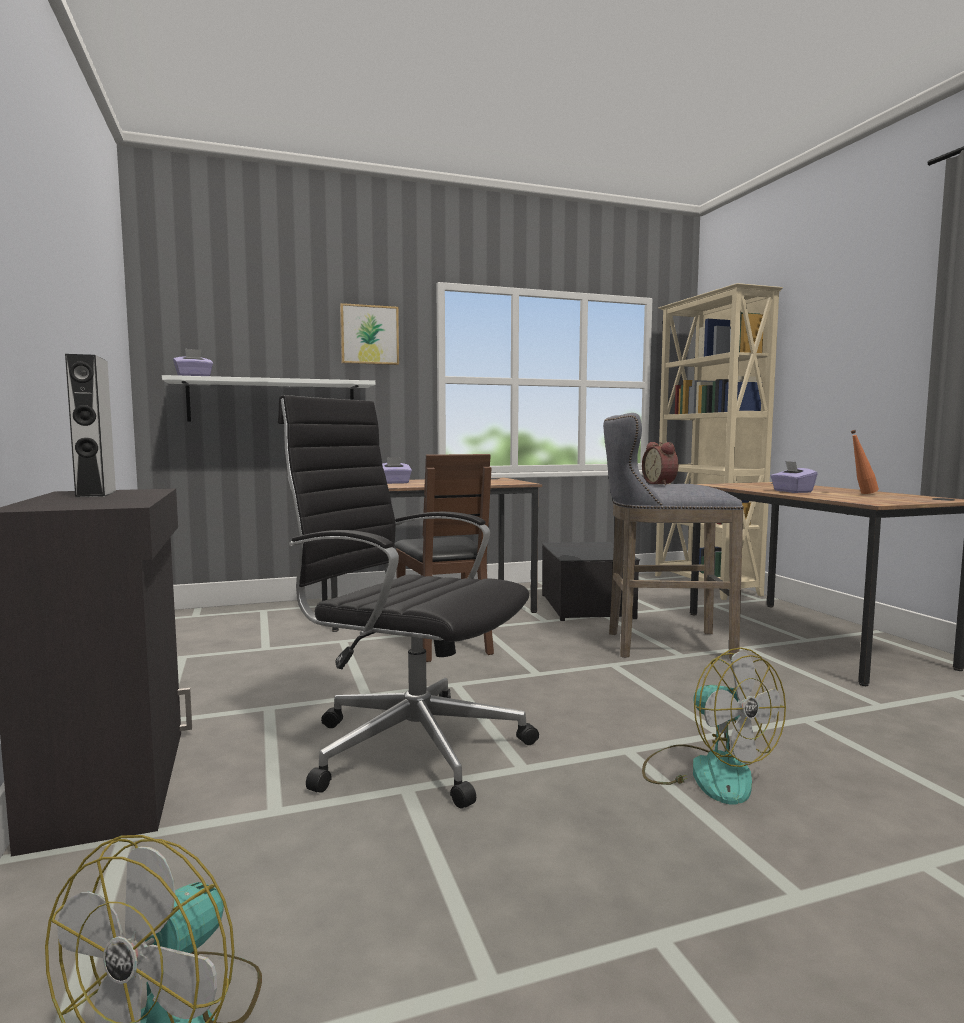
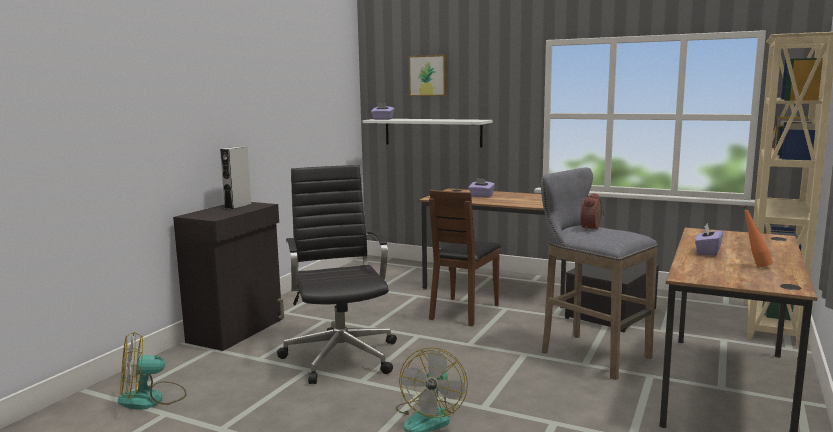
camera: 45 degrees right, 5 degrees up
(369, 335) = (494, 84): picture -> picture (428, 75)

